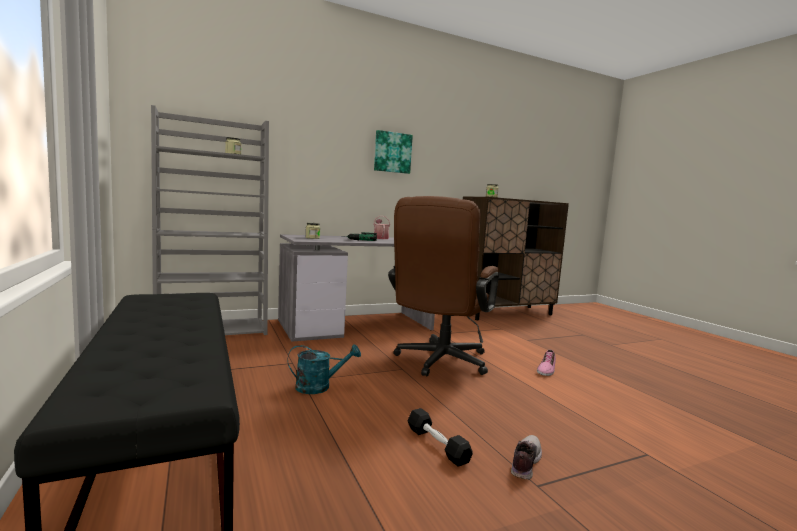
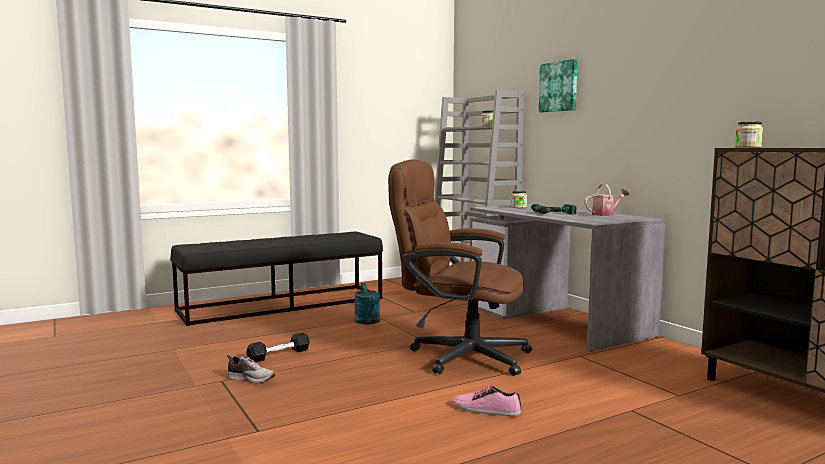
camera: 85 degrees right, 0 degrees up
(392, 152) = (647, 91): picture -> picture (559, 86)

